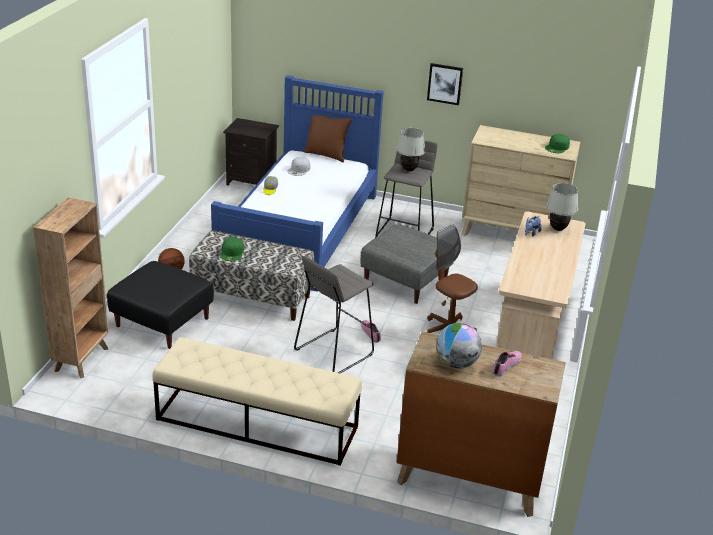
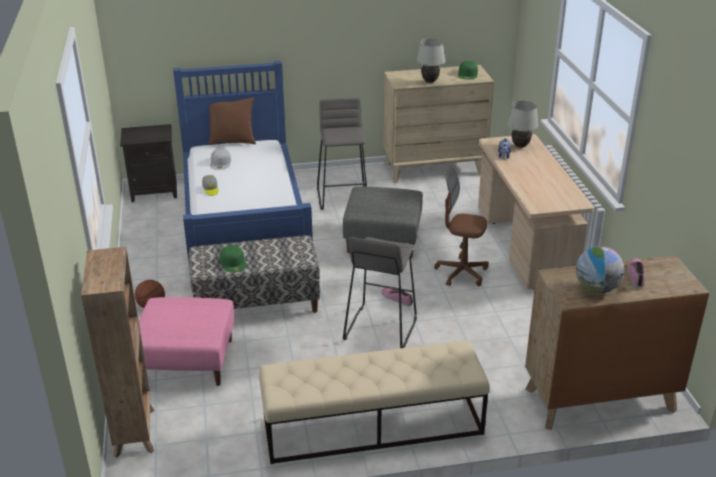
camera: 25 degrees left, 0 degrees up
(163, 322) = (188, 360): black ottoman -> pink ottoman
(408, 170) = (341, 131): white table lamp -> white table lamp (429, 81)
(445, 83) = (343, 38): picture -> none

